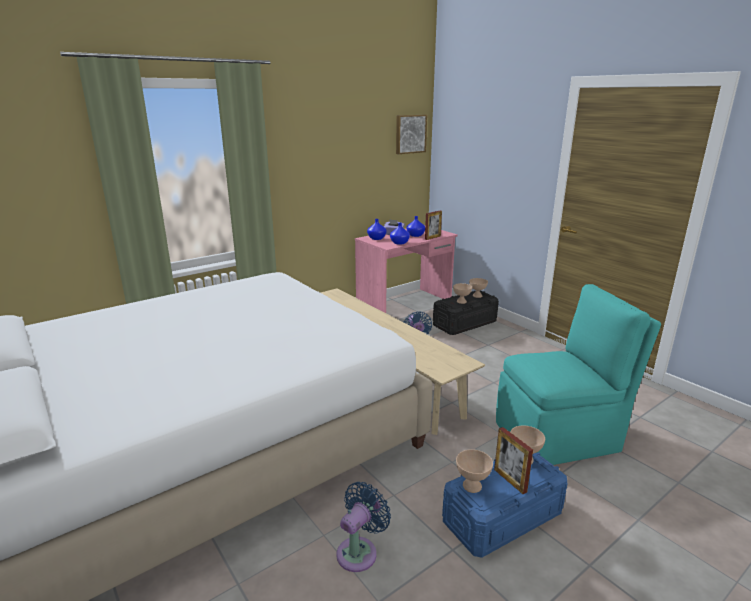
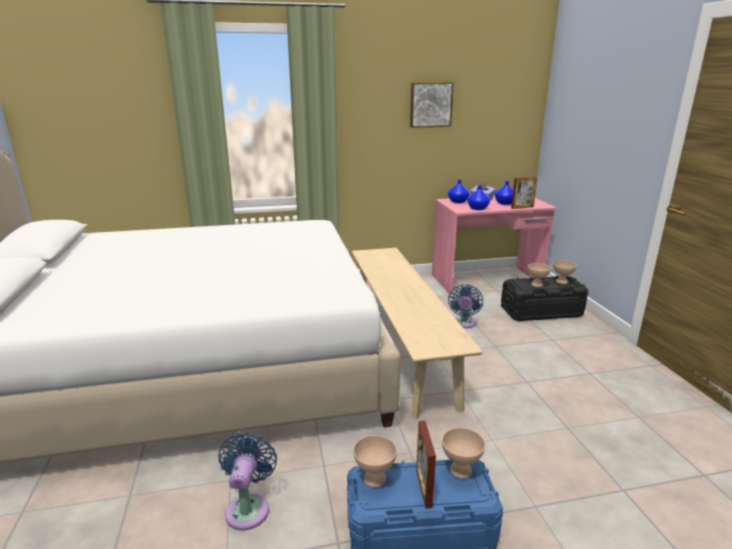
camera: 25 degrees right, 0 degrees up
(359, 551) = (248, 507): blue fan -> blue fan turned 60 degrees counterclockwise
(410, 134) = (517, 87): picture -> picture (430, 104)
(559, 436) = (563, 464): turquoise chair -> none

